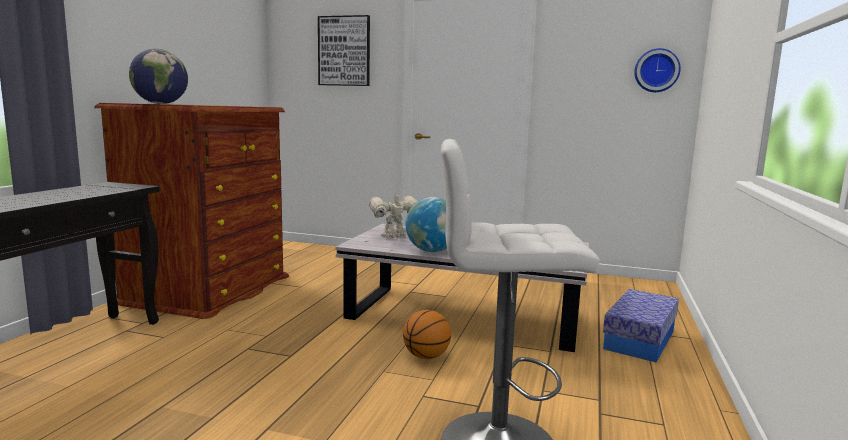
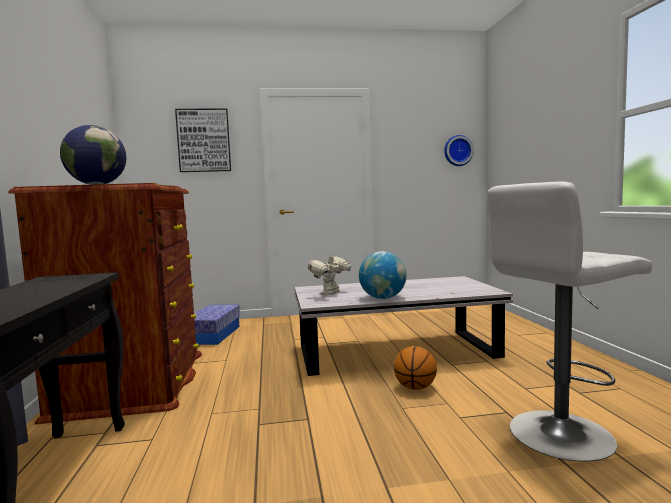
camera: 25 degrees left, 5 degrees down
(639, 339) = (523, 340): storage box -> storage box (214, 335)

